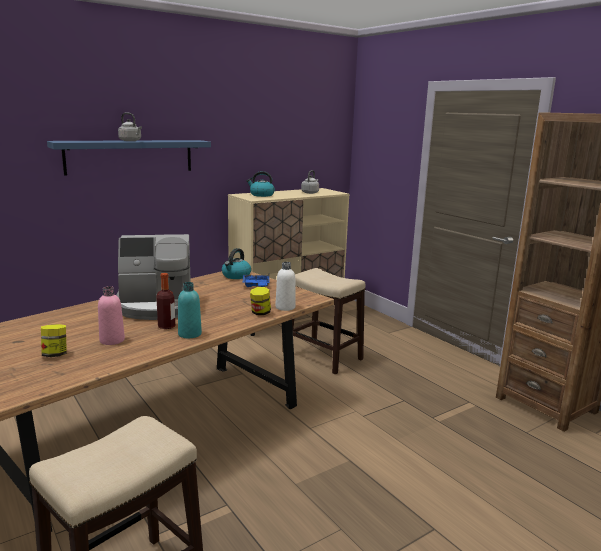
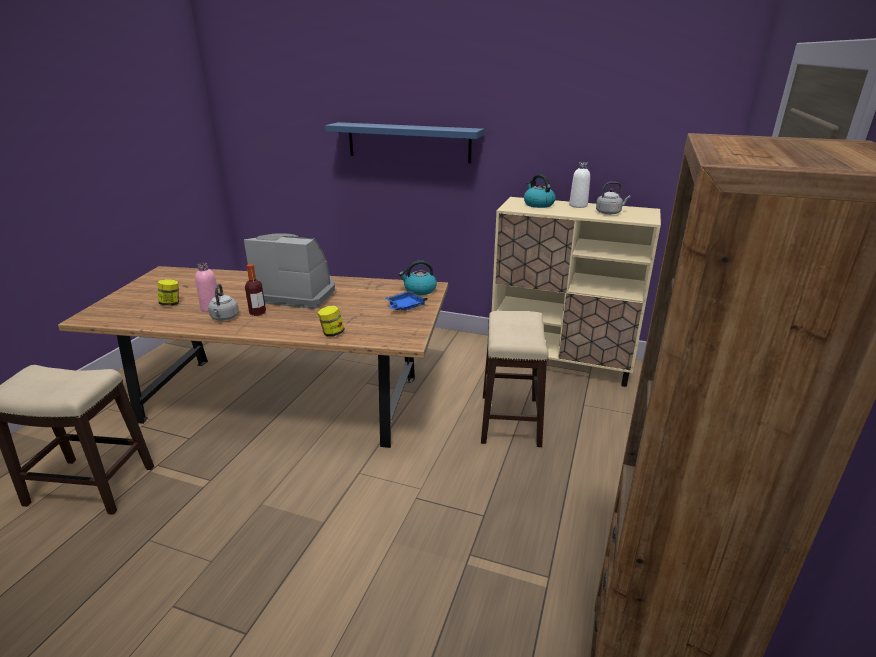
camera: 55 degrees right, 10 degrees up
(131, 141) = (399, 126): grey kettle -> grey kettle (224, 318)
(156, 306) = (297, 294): coffee machine -> coffee machine turned 150 degrees clockwise
(189, 334) = (249, 326): turquoise bottle -> none
(285, 307) = (362, 338): white bottle -> white bottle (578, 205)

